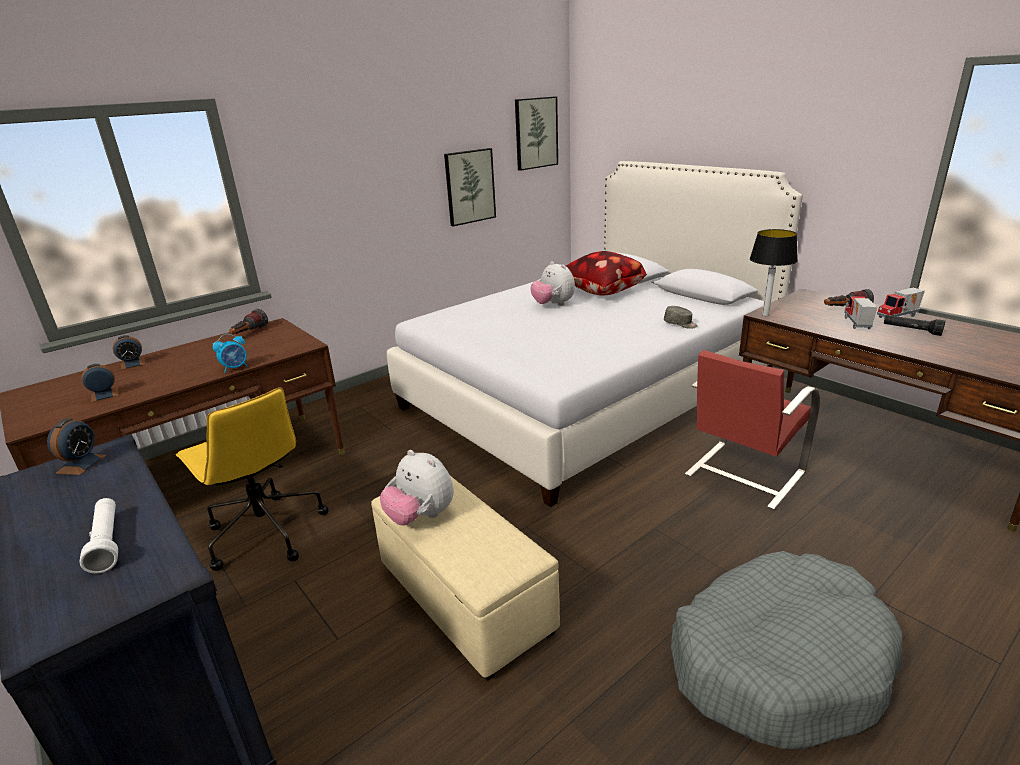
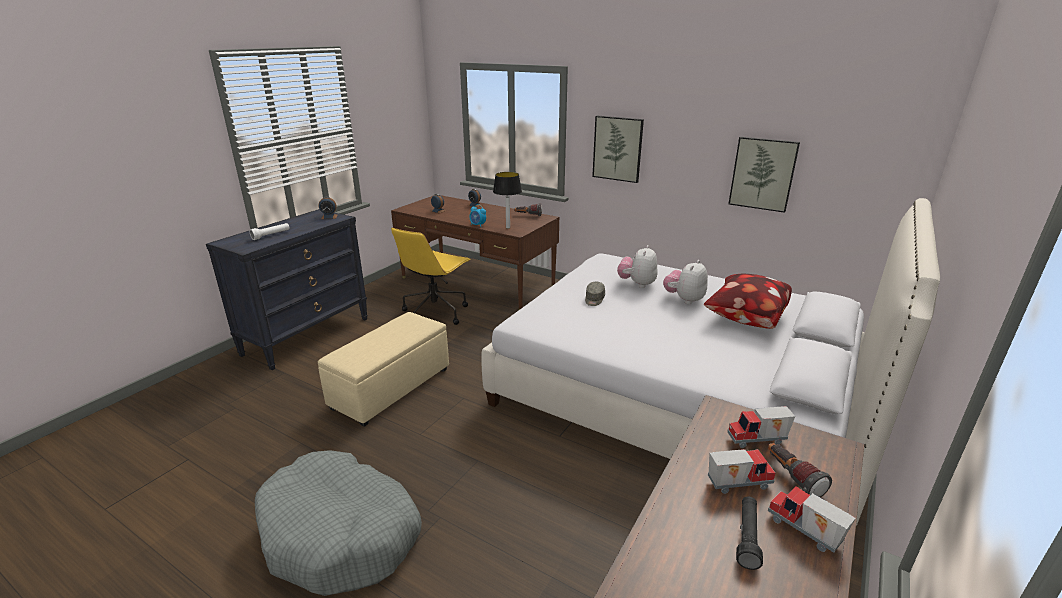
camera: 70 degrees right, 0 degrees up
(421, 516) = (390, 327): plush toy -> plush toy (637, 284)
(536, 133) = (880, 139): picture -> picture (617, 148)
(680, 324) = (688, 369): grey cap -> grey cap (594, 299)
(742, 474) = (581, 515): red chair -> none
(765, 315) = (716, 409): table lamp -> table lamp (507, 227)
(804, 311) = (758, 441): none -> toy truck

